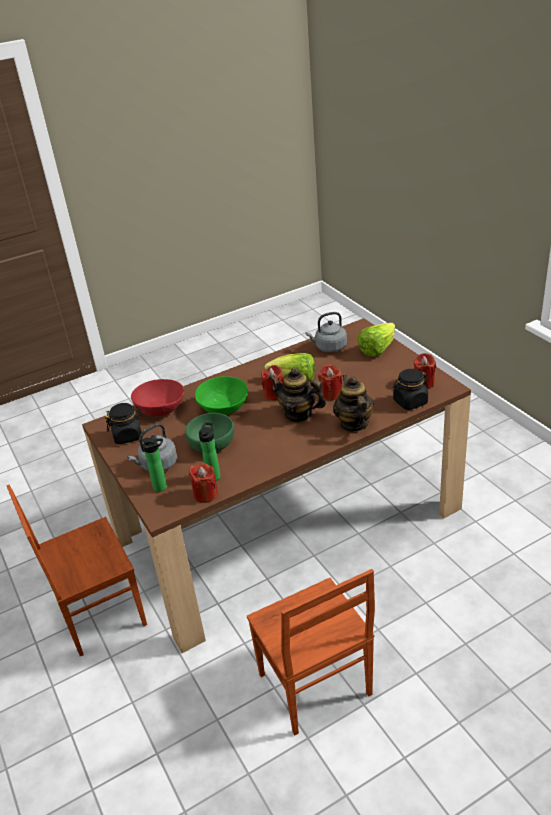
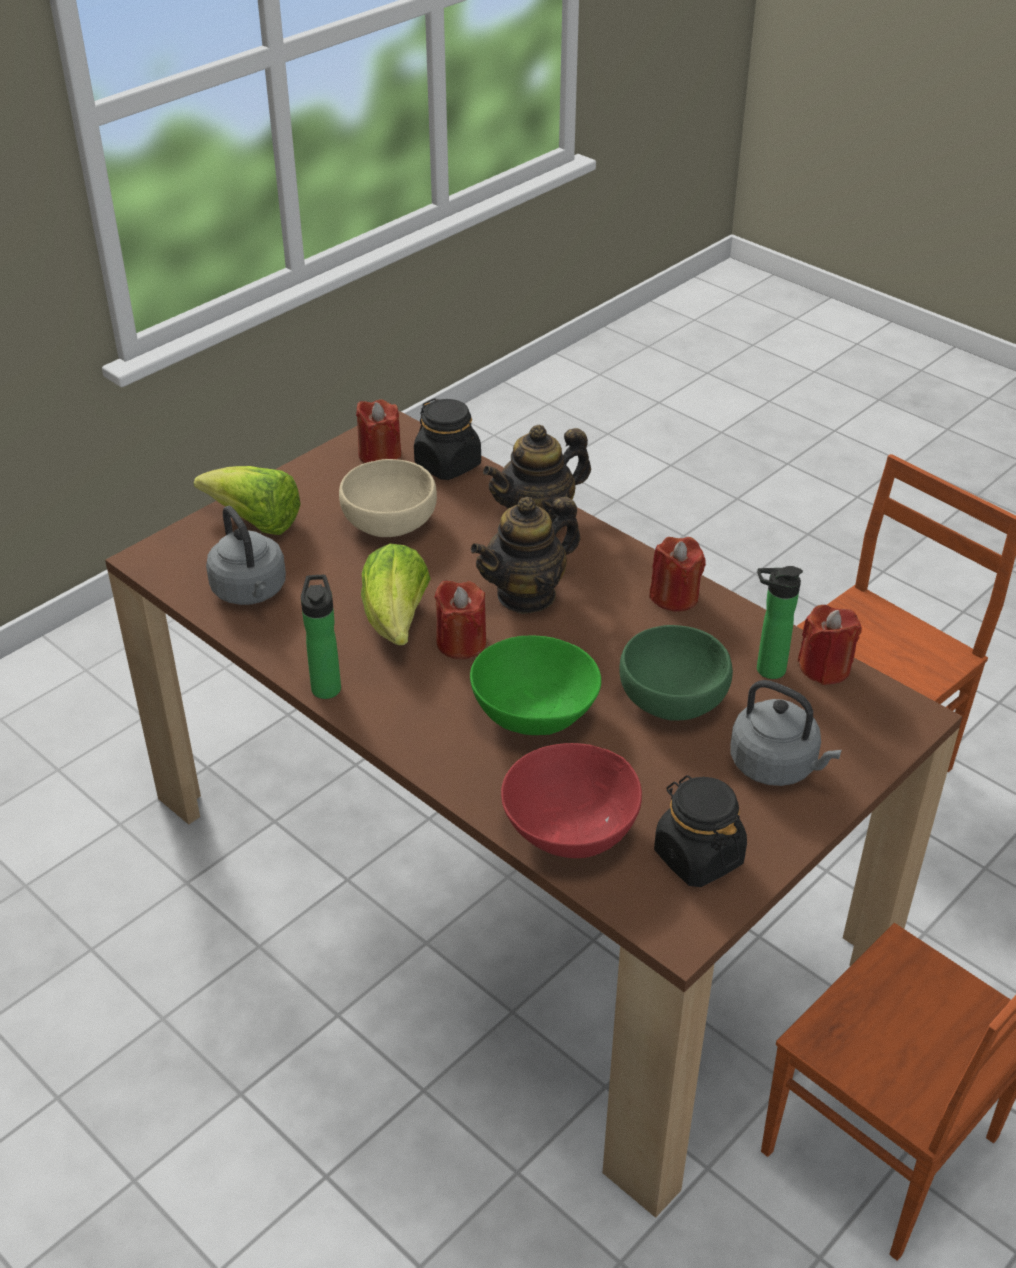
camera: 110 degrees left, 5 degrees up
(162, 487) = (838, 736): bottle -> bottle (326, 686)
(298, 414) = (526, 594): teapot -> teapot turned 45 degrees clockwise
(331, 394) = (442, 562): red candle -> red candle (674, 596)
(367, 382) = (388, 521): none -> beige bowl

